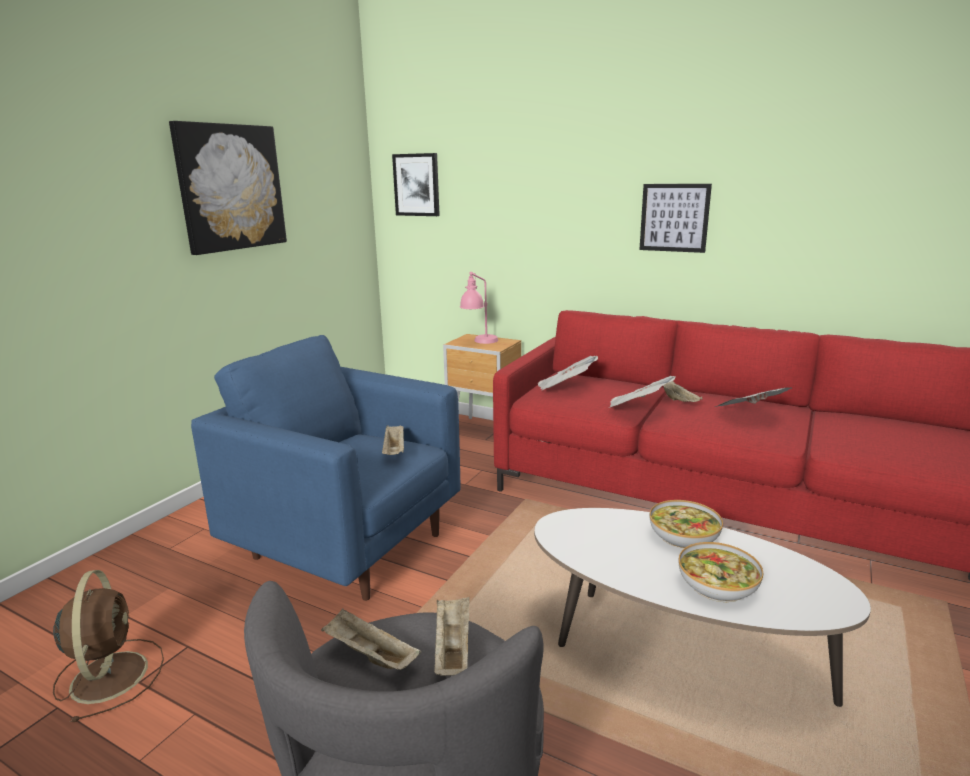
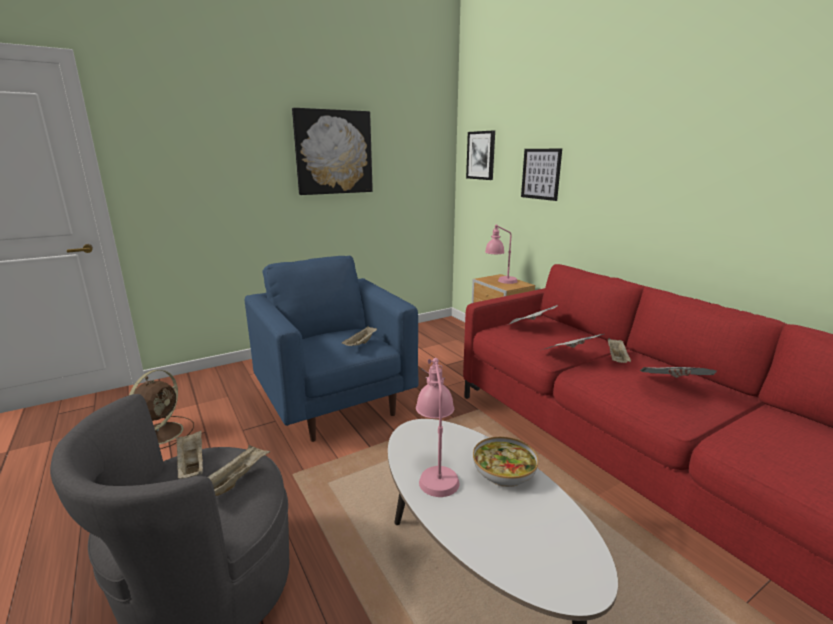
camera: 30 degrees right, 0 degrees up
(625, 558) = (435, 471): none -> pink table lamp
(674, 218) = (666, 189): picture -> picture (541, 174)
(717, 585) = (482, 522): bowl -> none

